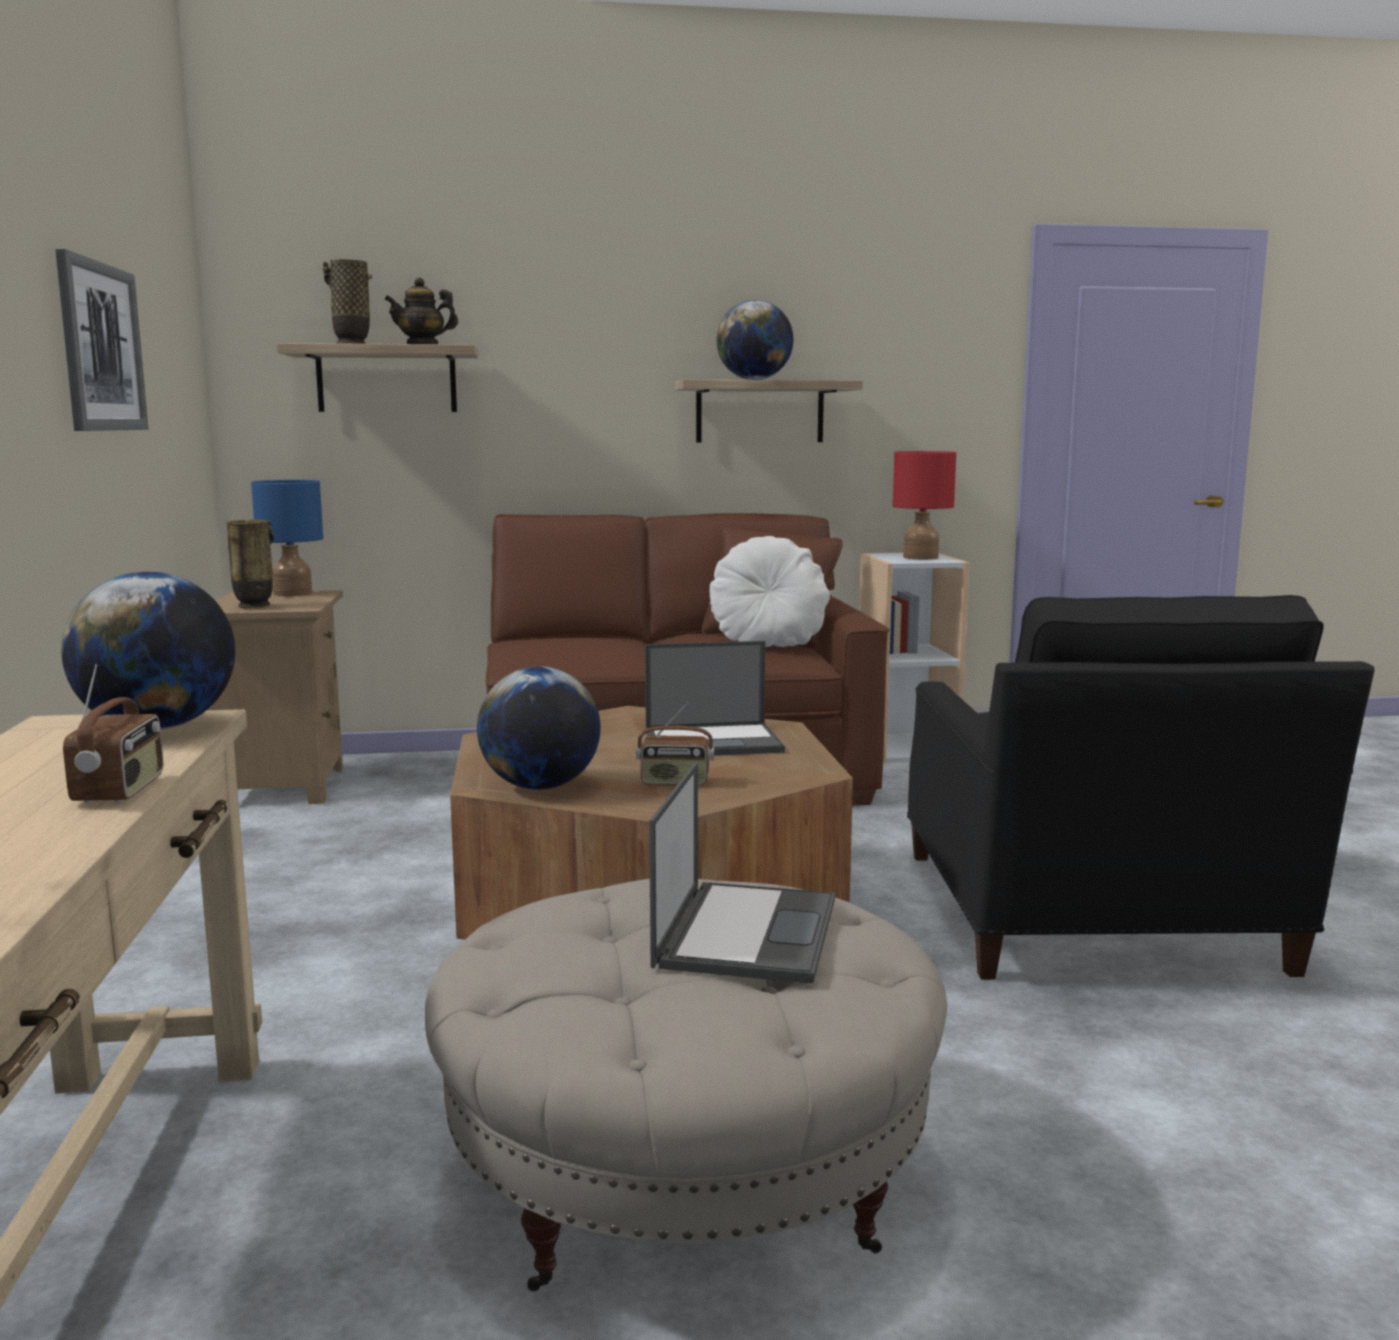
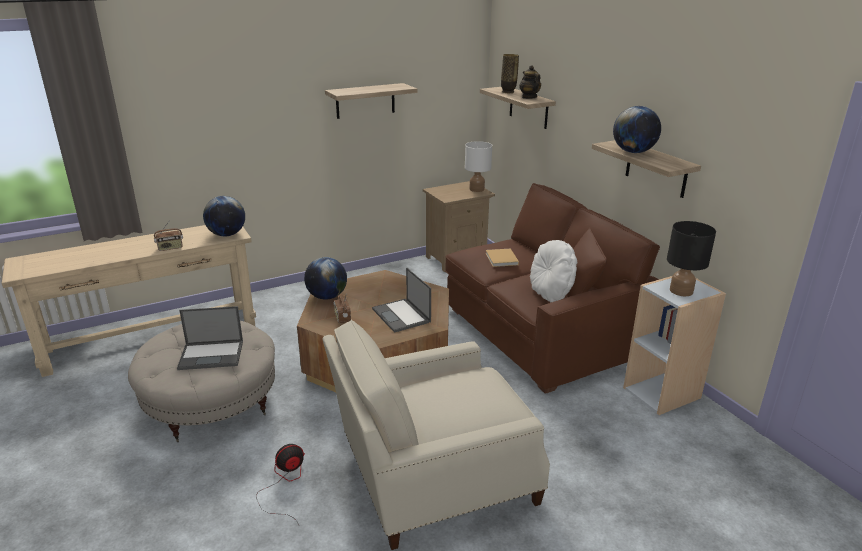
camera: 70 degrees right, 15 degrees up
(101, 347) = (365, 101): picture -> shelf
(254, 606) = (443, 192): vase -> none
(293, 593) = (477, 189): blue table lamp -> white table lamp
(599, 645) = (502, 259): none -> beige book
(921, 558) = (681, 291): red table lamp -> black table lamp
(1088, 915) = (434, 476): black armchair -> beige armchair
(1108, 1070) = (285, 484): none -> fan

